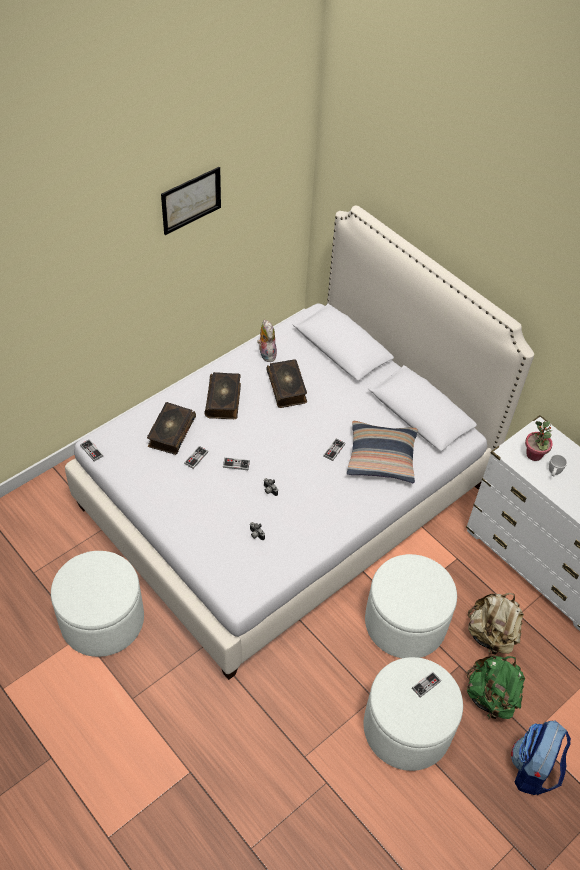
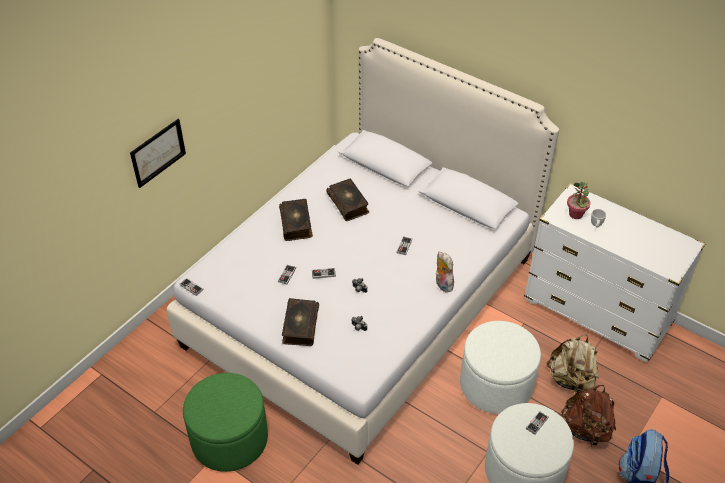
camera: 10 degrees left, 5 degrees down
(102, 620) = (229, 439): white ottoman -> green ottoman
(171, 433) = (258, 259): book -> book (300, 326)
(191, 200) = (239, 52): picture -> picture (158, 152)
(266, 354) = (321, 180): plush toy -> plush toy (442, 284)
(381, 457) = (446, 244): pillow -> none
(491, 697) = (586, 429): green backpack -> brown backpack

